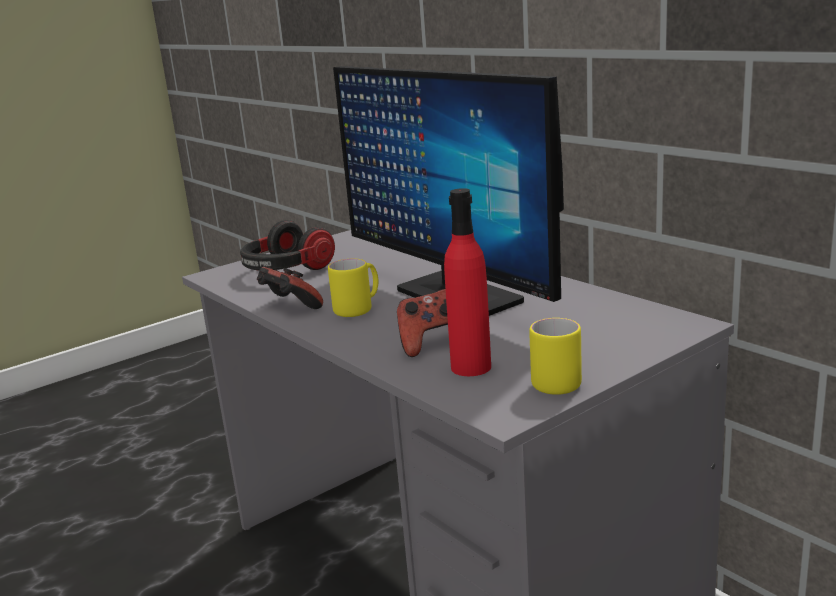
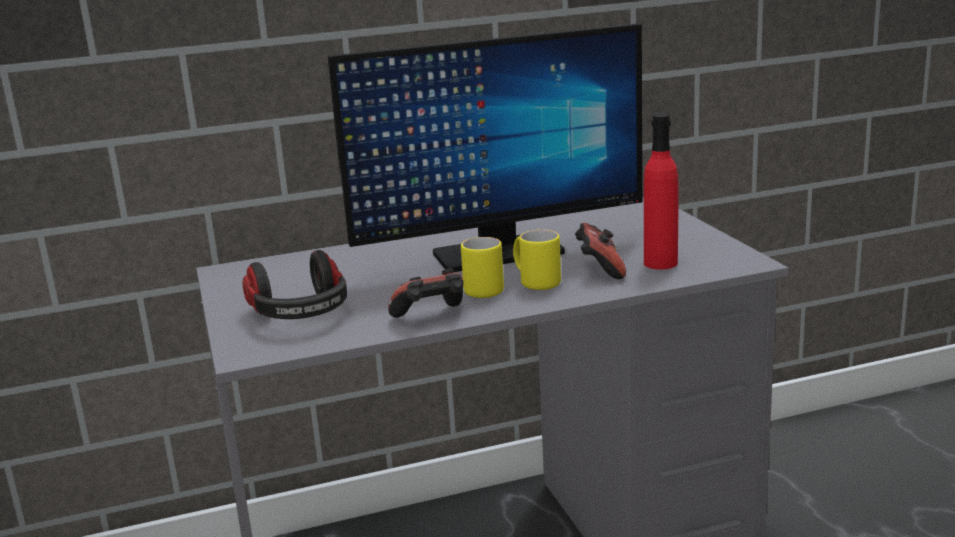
camera: 70 degrees left, 0 degrees up
(559, 381) = (708, 243): yellow mug -> yellow mug (535, 282)

